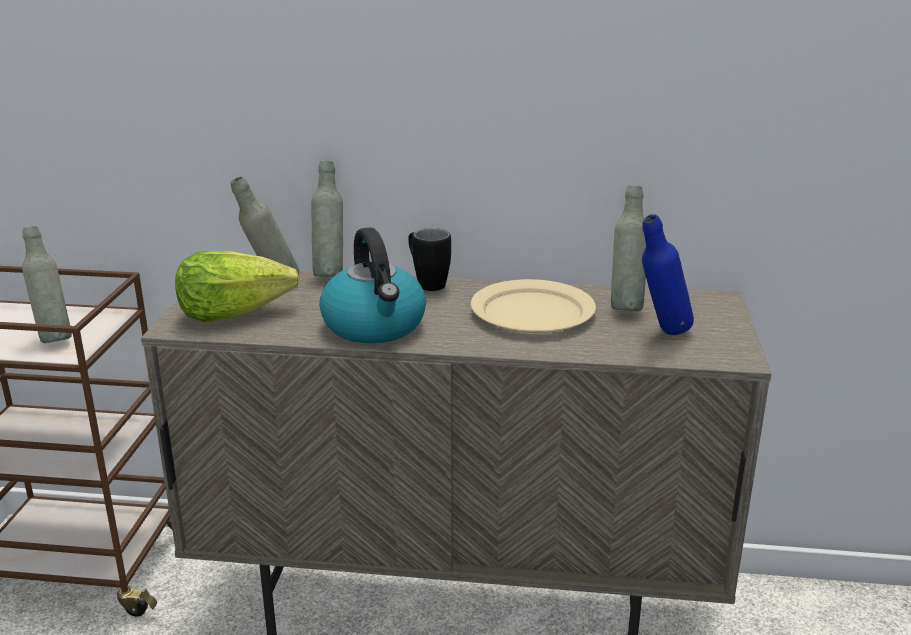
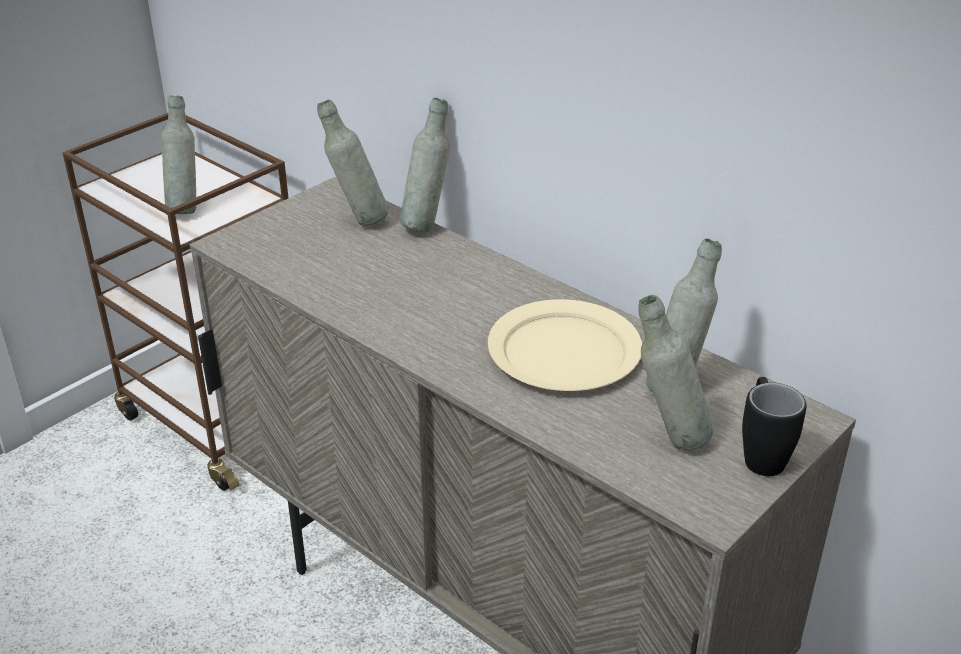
camera: 35 degrees right, 10 degrees up
(234, 312) = (290, 243): lettuce -> none
(375, 326) = (389, 308): kettle -> none
(426, 283) = (505, 270): black mug -> black mug (761, 453)
(661, 334) = (668, 440): blue bottle -> grey bottle

